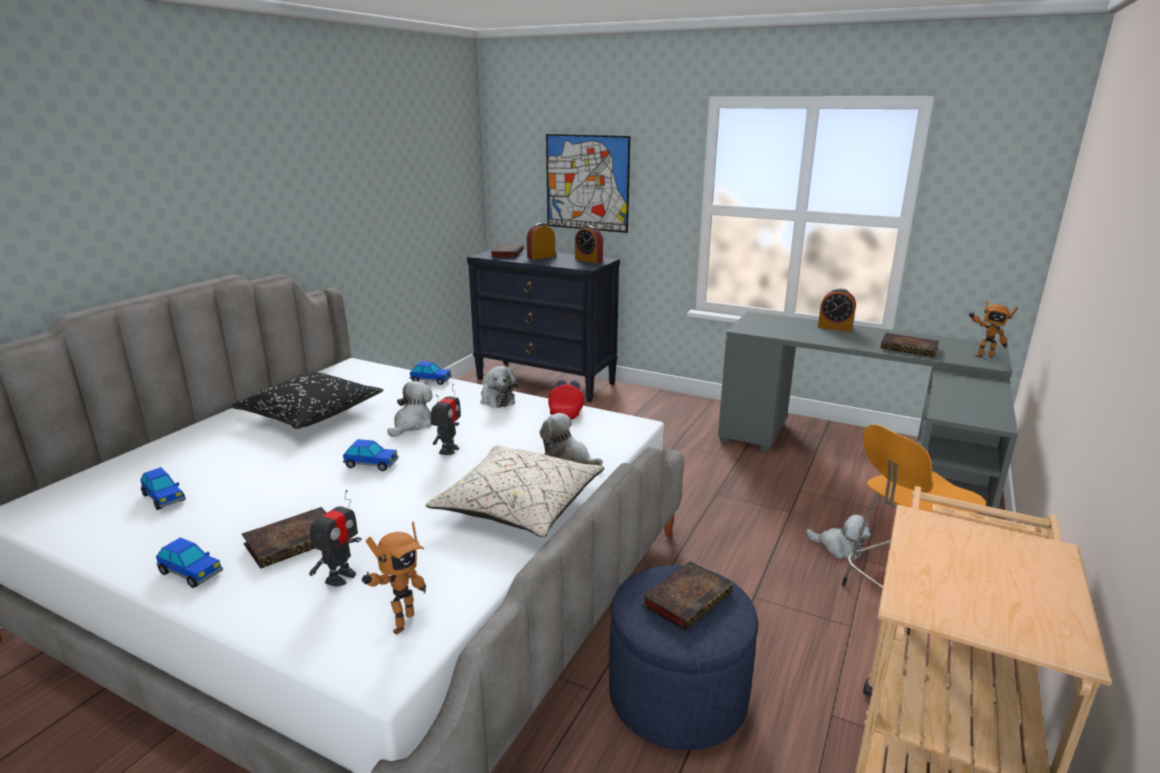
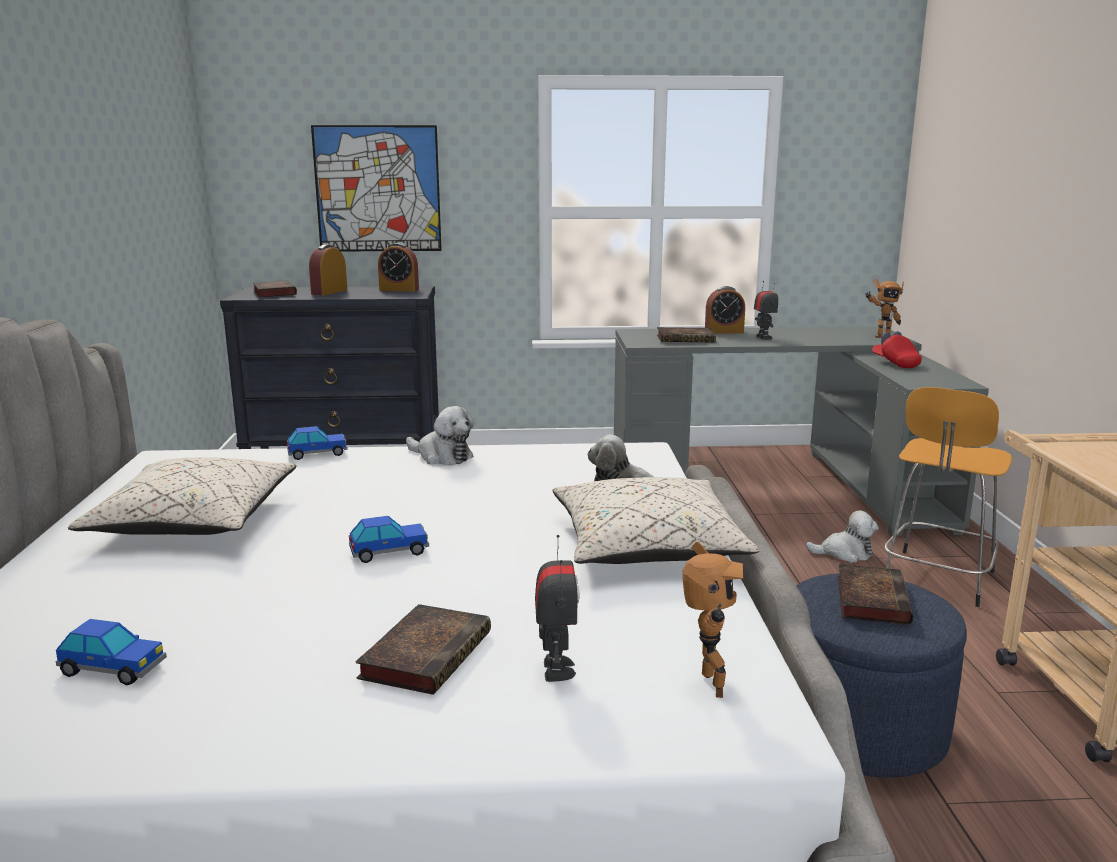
camera: 30 degrees left, 5 degrees down
(191, 573) = (330, 734): toy car -> none
(310, 414) = (194, 521): black pillow -> beige pillow
(412, 424) = (373, 501): plush toy -> none
(448, 450) = (468, 515): toy robot -> toy robot (763, 337)
(566, 411) = (548, 452): red cap -> red cap (895, 363)
(910, 348) = (816, 339): book -> book (687, 339)

